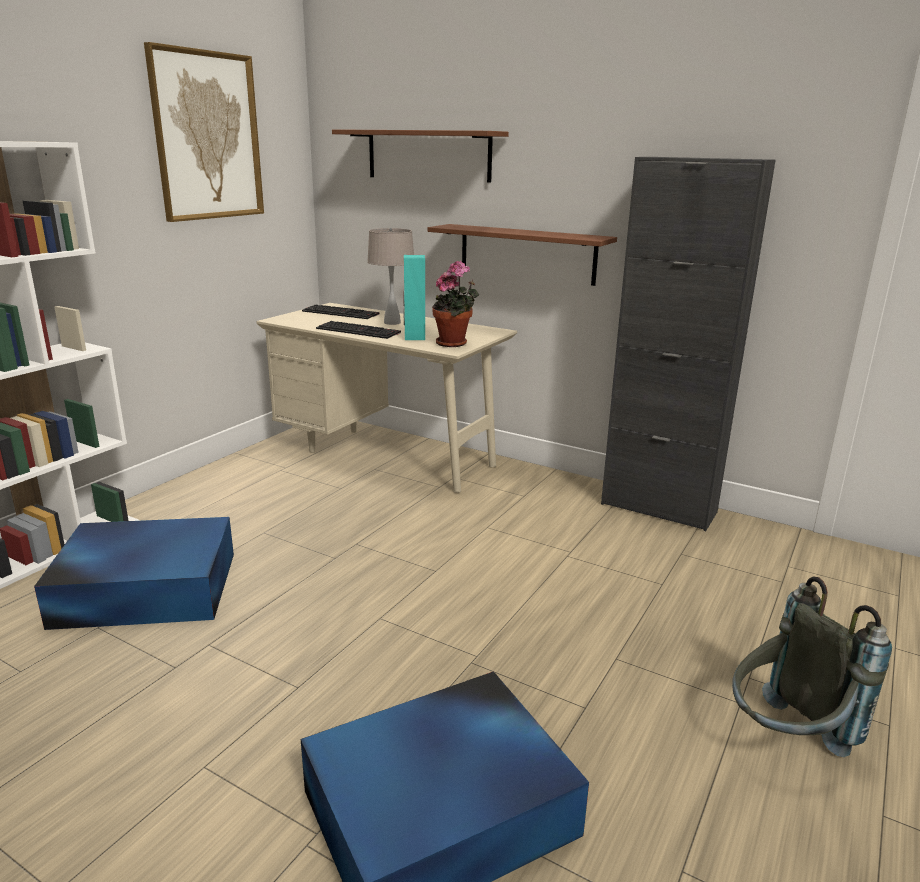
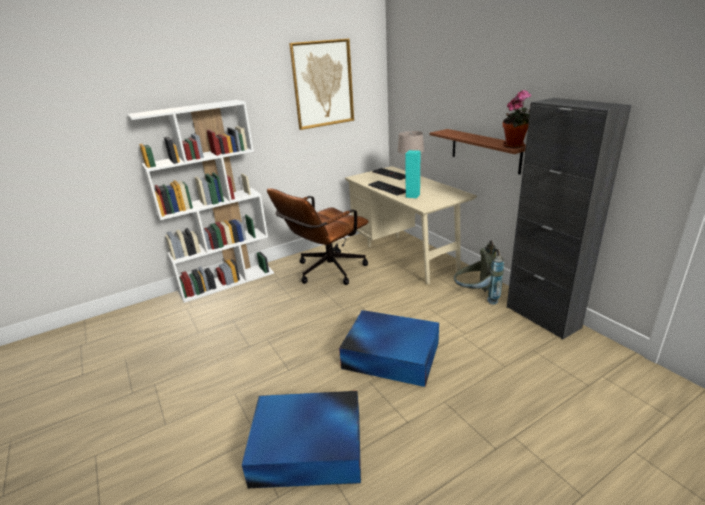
camera: 30 degrees right, 5 degrees up
(144, 588) = (258, 306): blue storage box -> blue storage box (390, 354)
(254, 503) = (325, 272): none -> brown office chair
(428, 155) = (438, 88): brown shelf -> none
(454, 343) = (430, 202): potted plant -> potted plant (515, 145)
(785, 741) = (505, 479): grey backpack -> grey backpack (476, 297)

